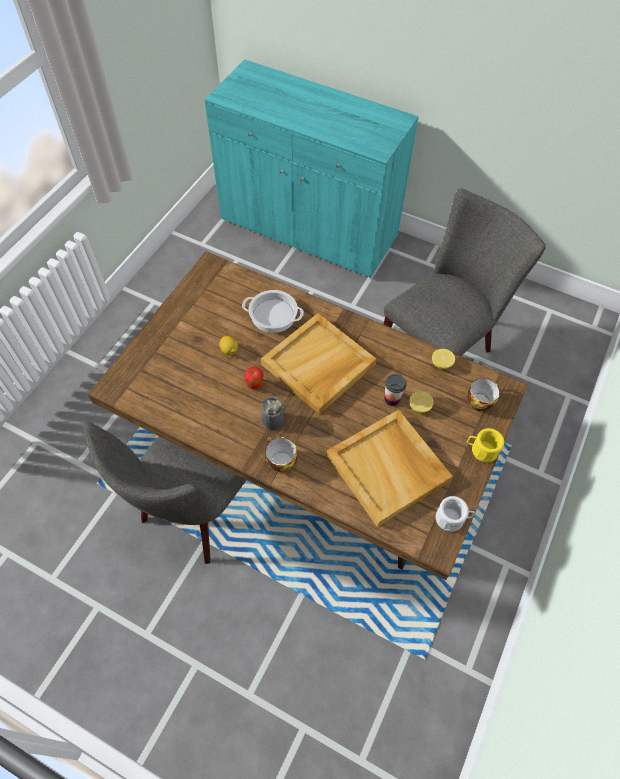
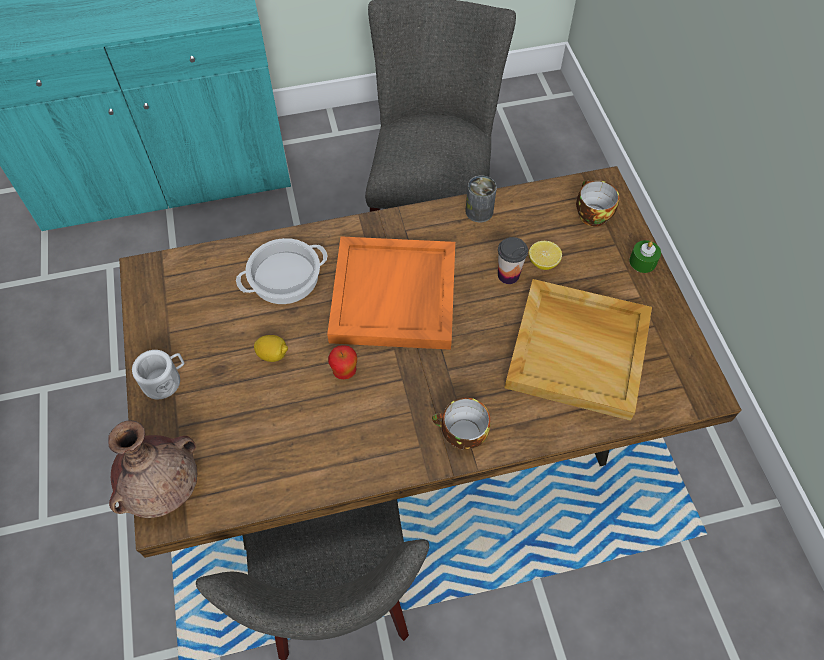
camera: 40 degrees left, 0 degrees up
(123, 377) = (166, 489): none -> brown vase
(273, 421) = (408, 396): can -> can (479, 211)
(318, 365) = (395, 296): beige tray -> orange tray
(441, 364) = (519, 203): lemon -> none
(452, 518) = (688, 351): white mug -> white mug (165, 380)
(481, 450) = (642, 262): yellow mug -> green candle

